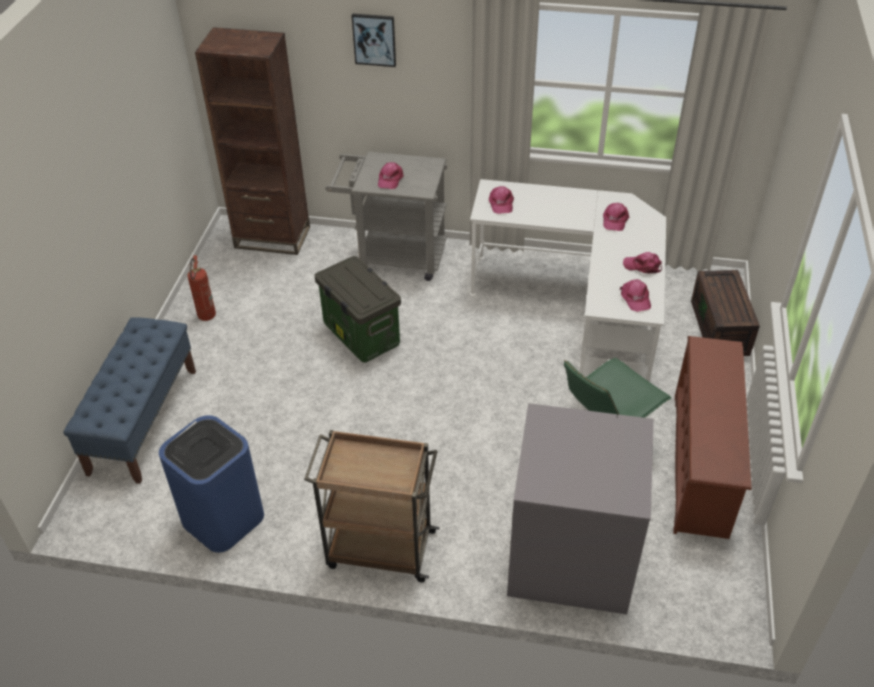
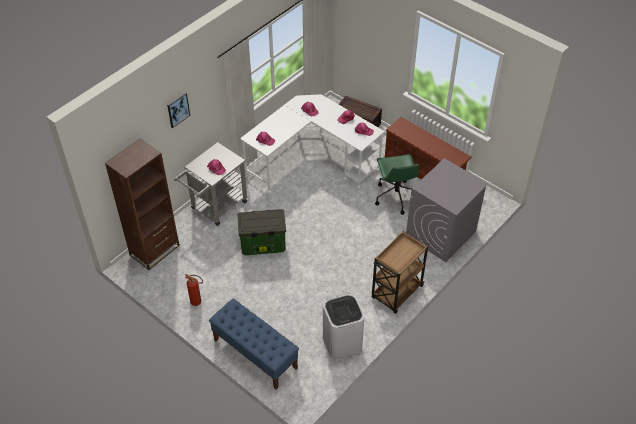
camera: 60 degrees left, 5 degrees up
(222, 518) = (342, 342): blue trash can -> white trash can

